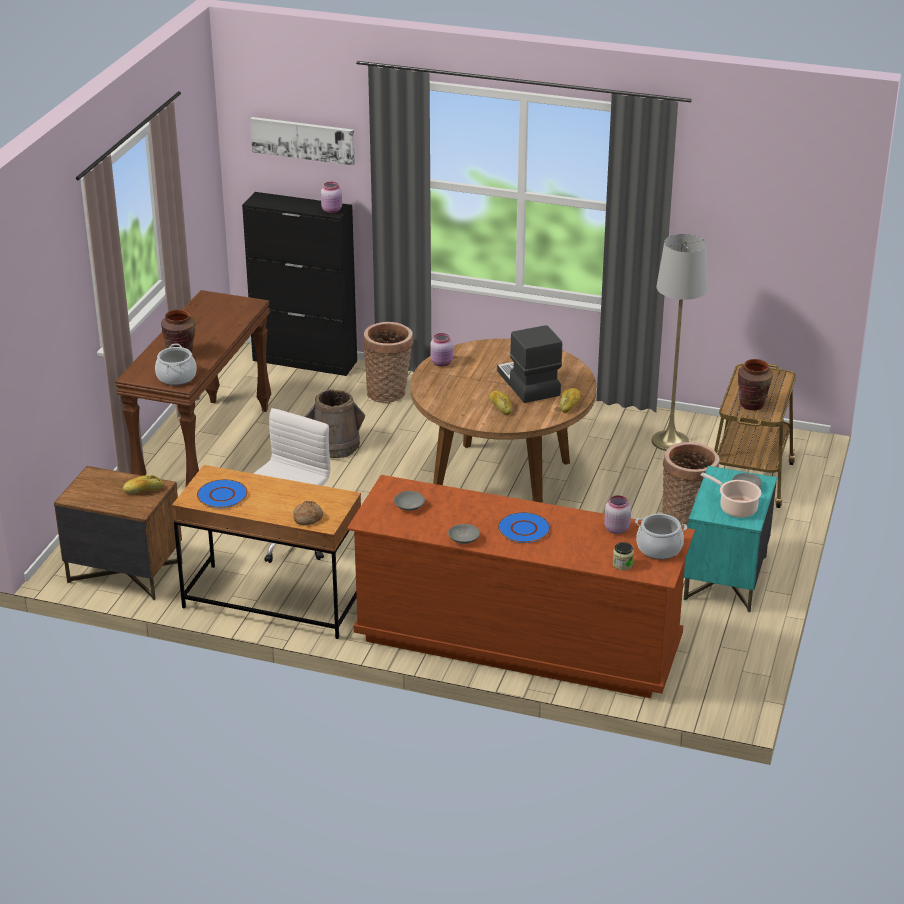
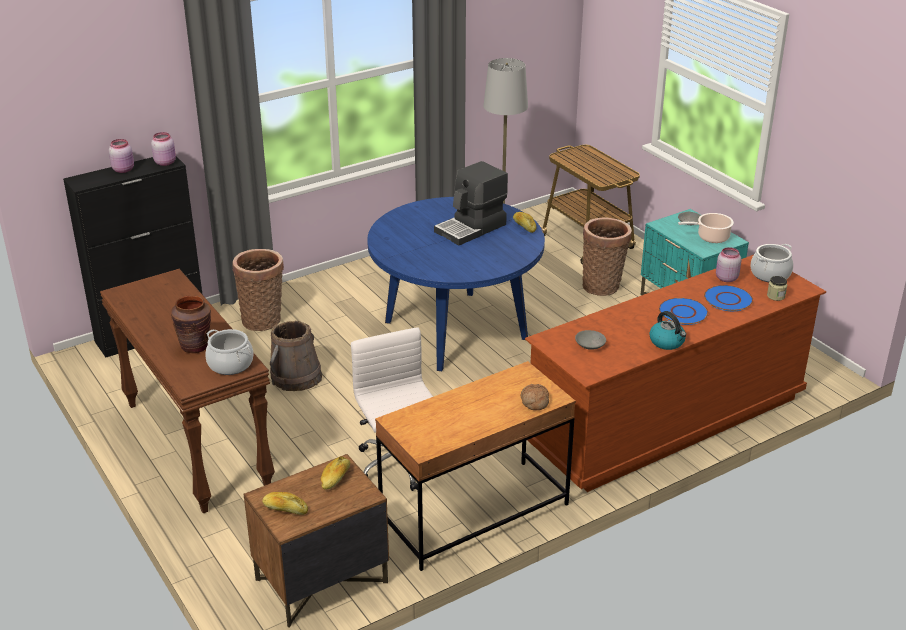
camera: 50 degrees left, 0 degrees up
(222, 495) = (440, 429): blue plate -> blue plate (727, 299)
(303, 140) = (109, 101): picture -> none
(442, 363) = (388, 246): pink jar -> pink jar (124, 169)
(464, 539) = (667, 342): grey bowl -> kettle
(500, 407) = (487, 251): bread -> bread (285, 509)
(501, 481) = (456, 330): brown dining table -> blue dining table
(527, 384) = (471, 228): coffee machine -> coffee machine turned 60 degrees counterclockwise
(752, 405) = (605, 173): brown vase -> none

